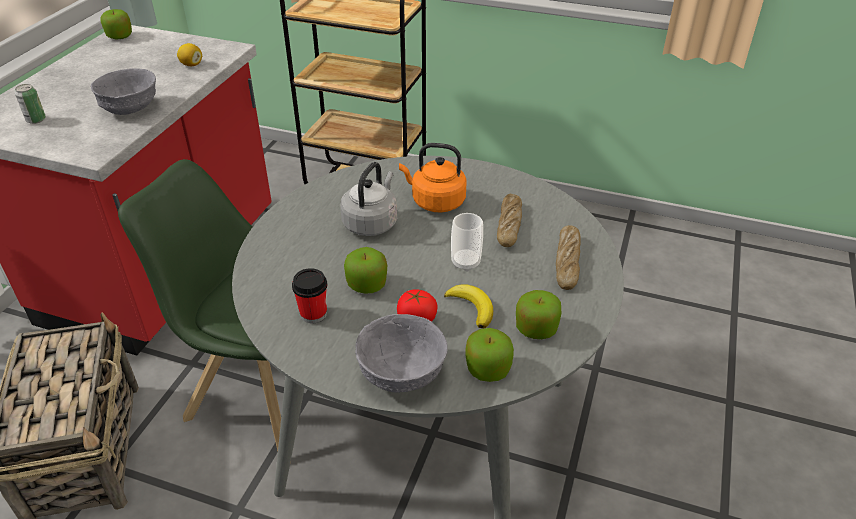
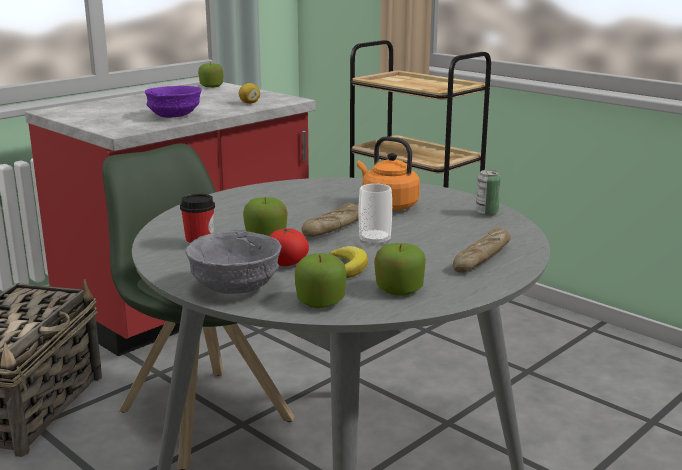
camera: 25 degrees right, 20 degrees down
(36, 120) = (99, 113): can -> can (486, 213)
(130, 109) = (174, 116): grey bowl -> purple bowl
(371, 223) = (312, 207): grey kettle -> none
(509, 225) = (445, 229): bread -> bread (333, 228)

